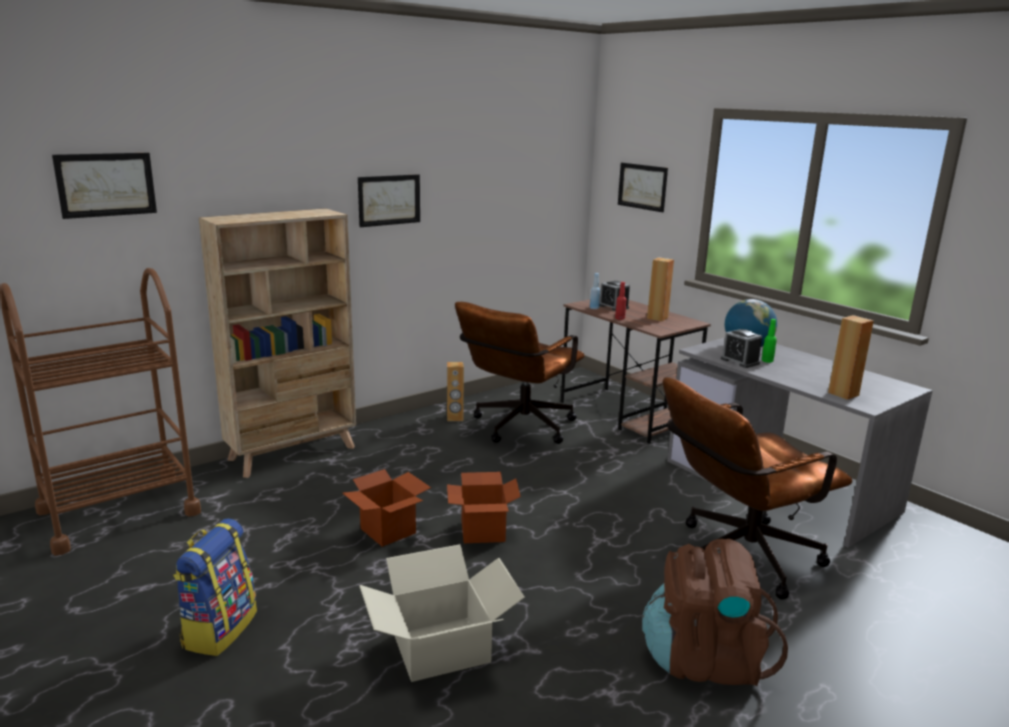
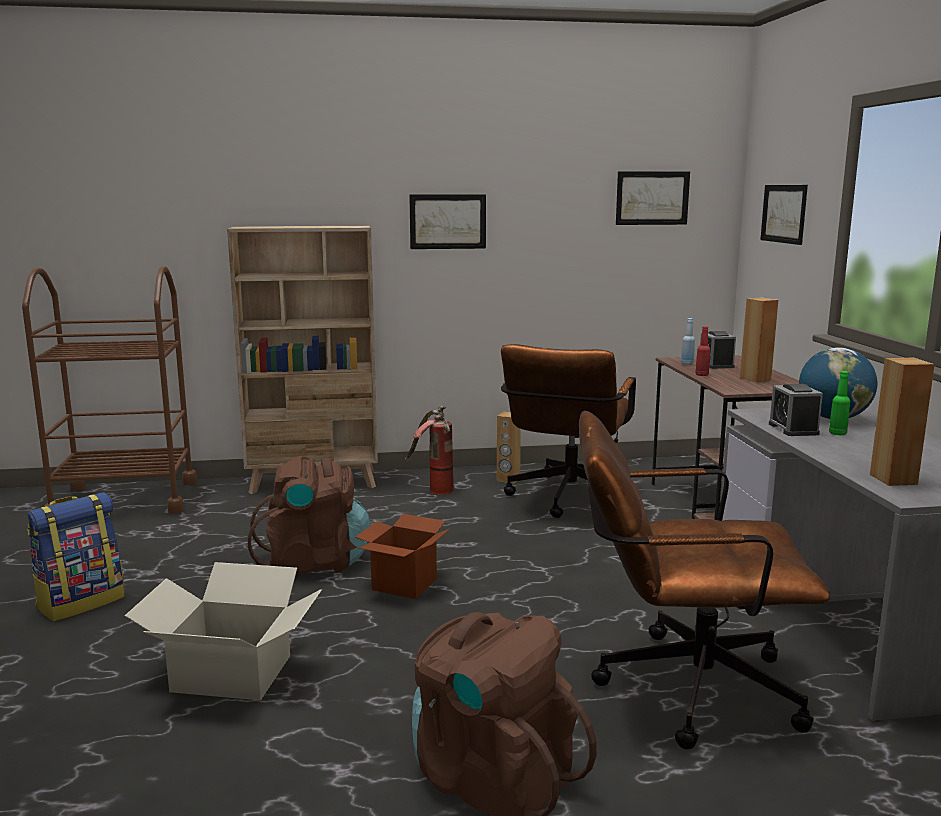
camera: 30 degrees right, 5 degrees down
(106, 184) = (151, 191): picture -> picture (652, 198)
(387, 531) = (314, 562): cardboard box -> brown backpack
(405, 439) = (432, 489): none -> fire extinguisher
(518, 428) = (566, 500): brown office chair -> brown office chair turned 45 degrees counterclockwise

